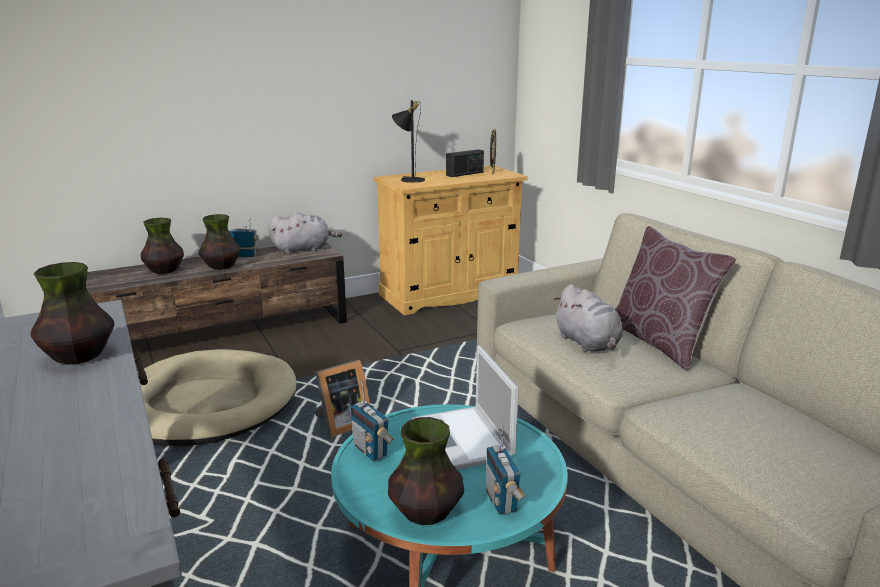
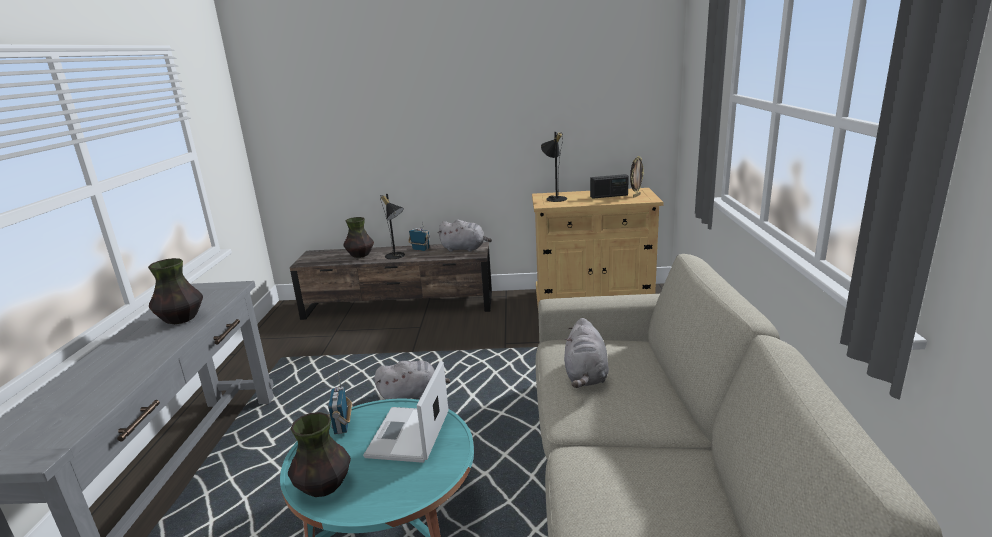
camera: 30 degrees right, 0 degrees up
(203, 404) = (343, 358): beige dog bed -> none
(221, 266) = (397, 256): vase -> black table lamp
(341, 423) = (411, 395): picture frame -> grey plush toy
(502, 501) = (380, 496): radio -> none
(659, 342) = (665, 388): brown pillow -> none

